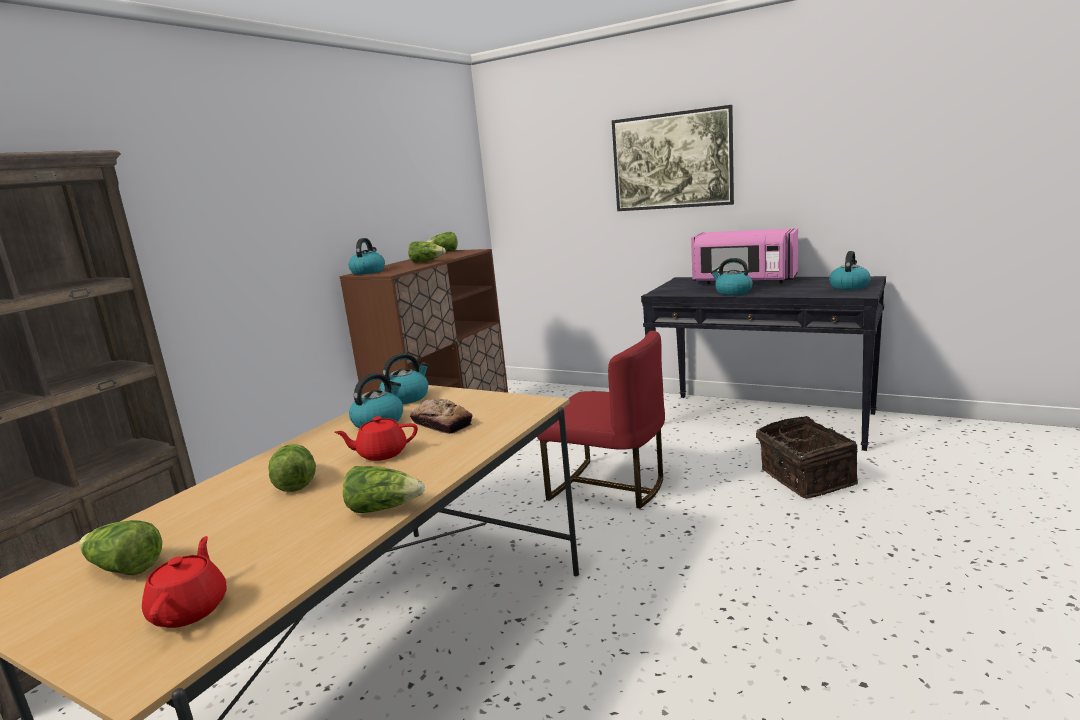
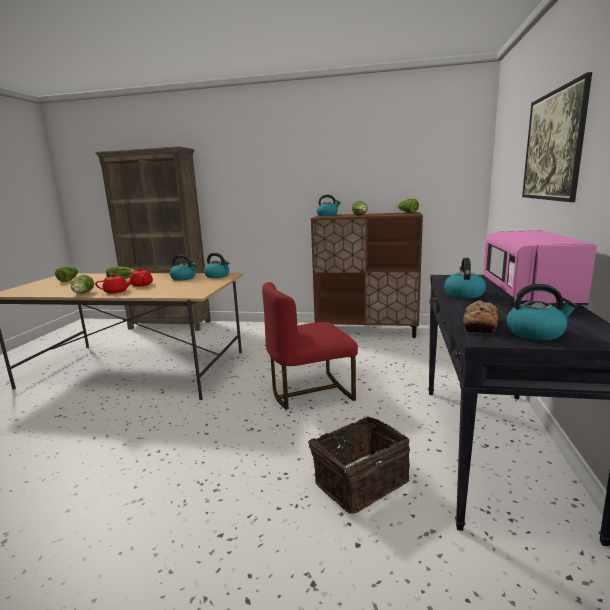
camera: 70 degrees right, 0 degrees up
(191, 609) = (33, 290): red teapot -> red teapot (117, 291)
(441, 424) = (174, 286): bread -> bread (480, 324)
(609, 486) = (310, 392): red chair -> red chair turned 60 degrees clockwise

